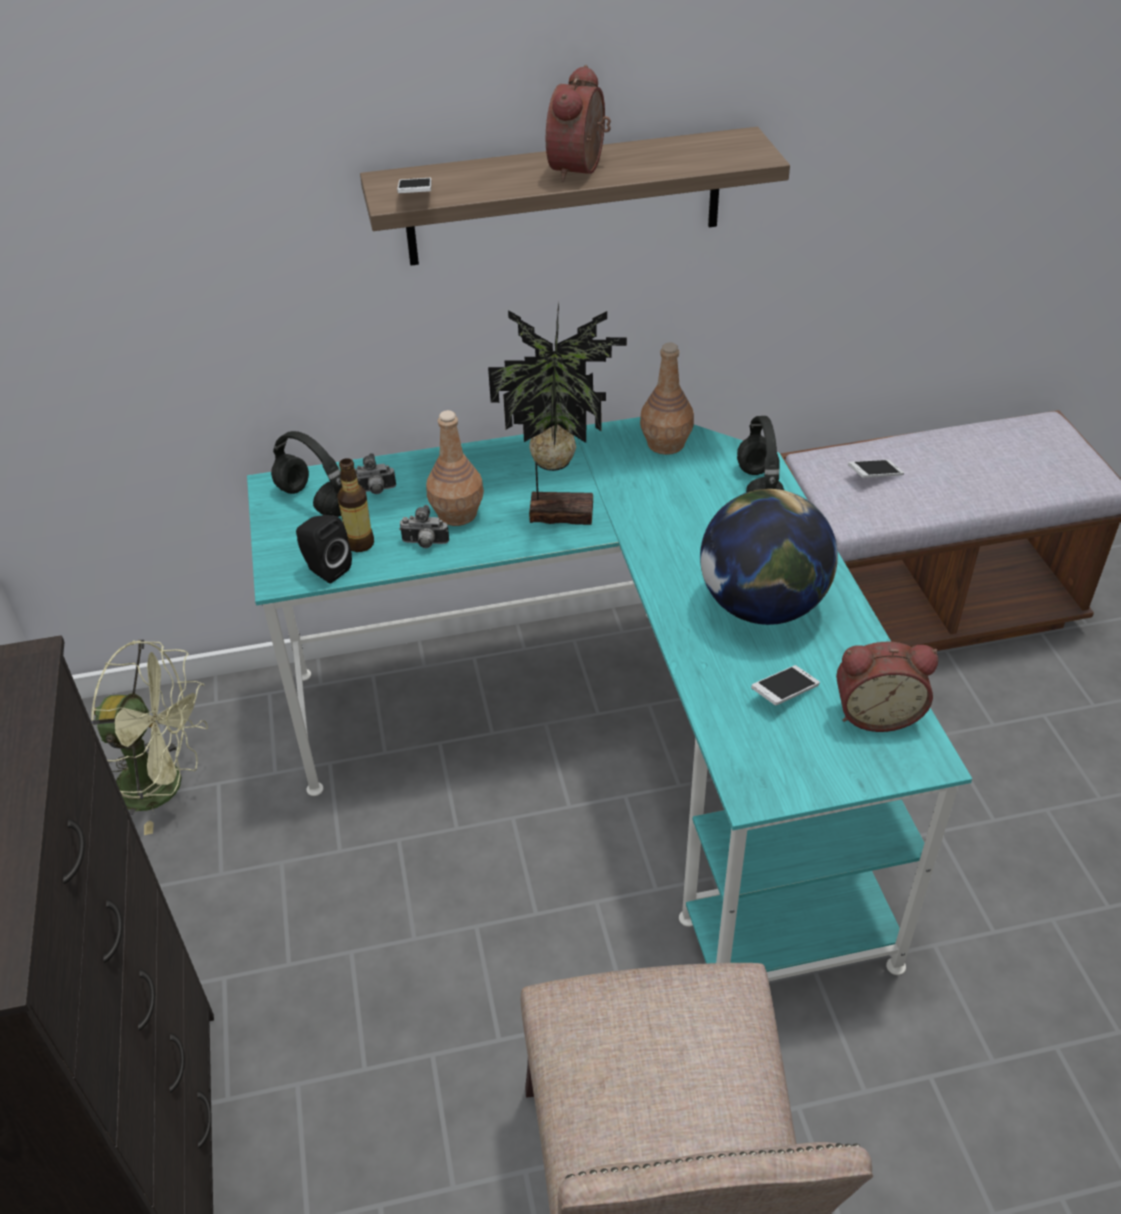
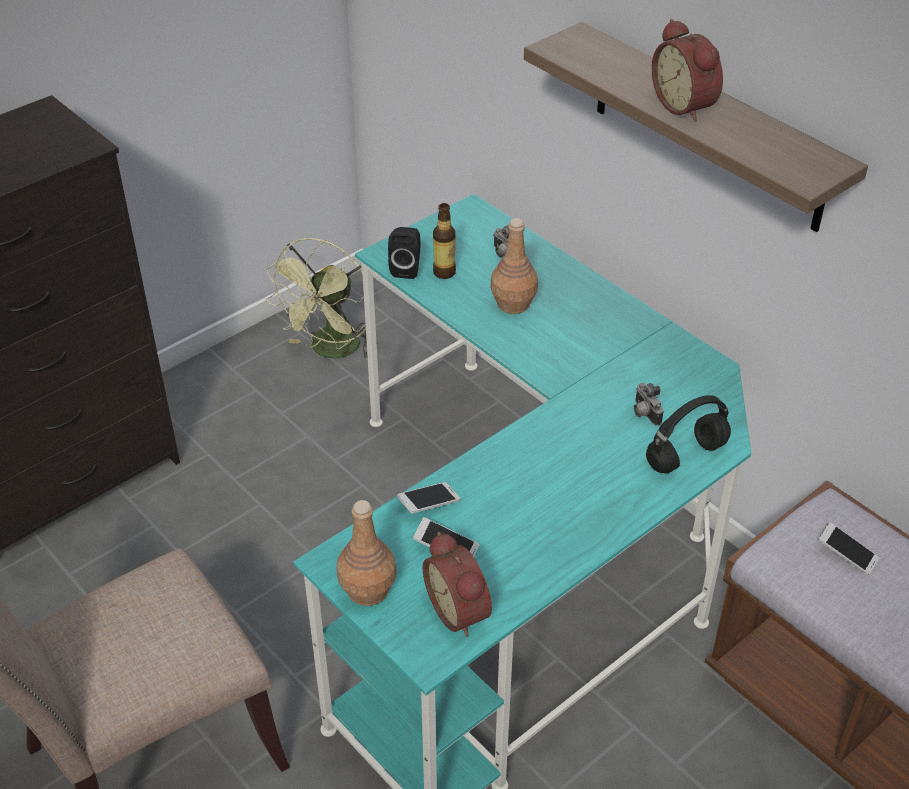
camera: 60 degrees right, 0 degrees up
(165, 785) = (331, 351): green fan -> green fan turned 45 degrees clockwise
(312, 501) = (470, 232): black headphones -> none
(416, 196) = (568, 54): phone -> phone (429, 504)
(424, 544) = (468, 302): camera -> camera (644, 414)
(560, 511) = (560, 353): potted plant -> none
(581, 169) = (686, 105): alarm clock -> alarm clock turned 105 degrees counterclockwise
(666, 444) = (698, 380): brown bottle -> brown bottle (368, 590)
(762, 606) = (536, 504): globe -> none

